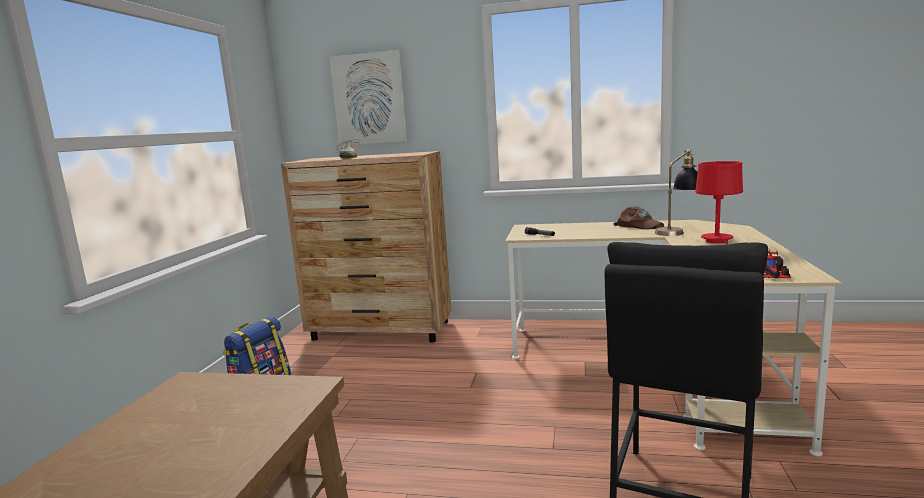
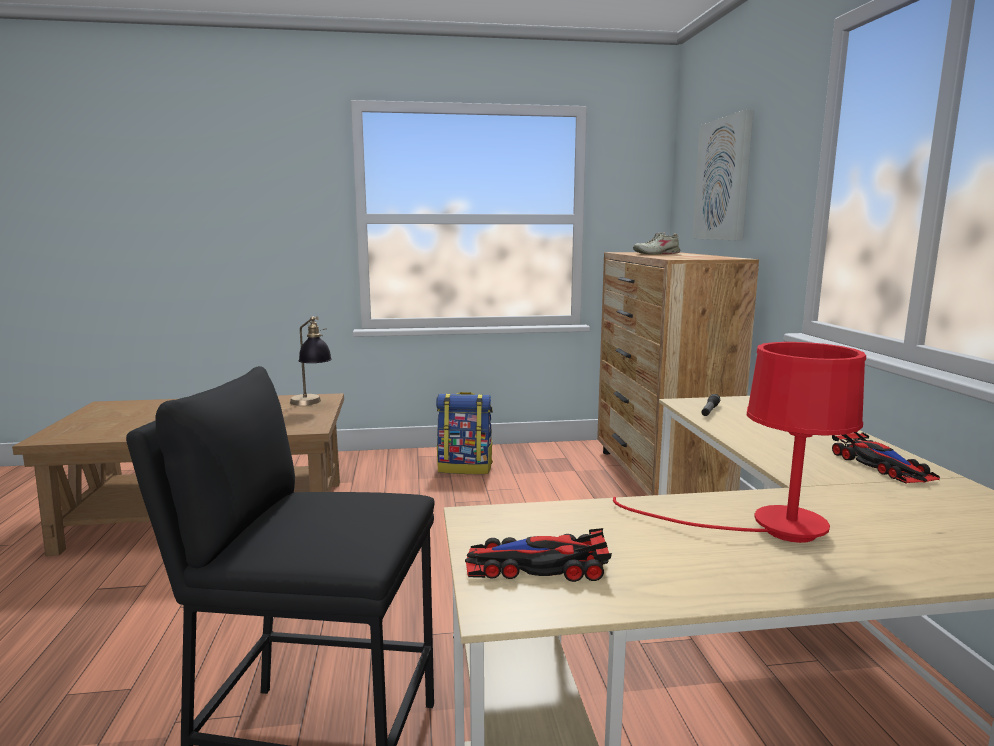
camera: 70 degrees right, 0 degrees up
(639, 225) = (881, 466): brown cap -> toy car
(678, 231) = (863, 498): table lamp -> table lamp (311, 404)

